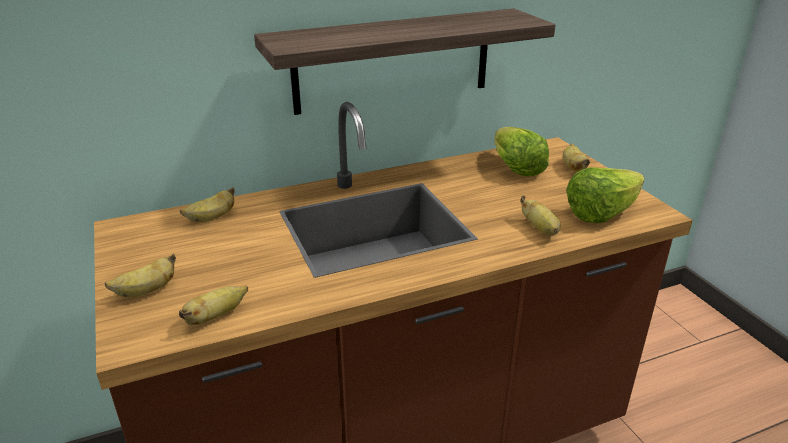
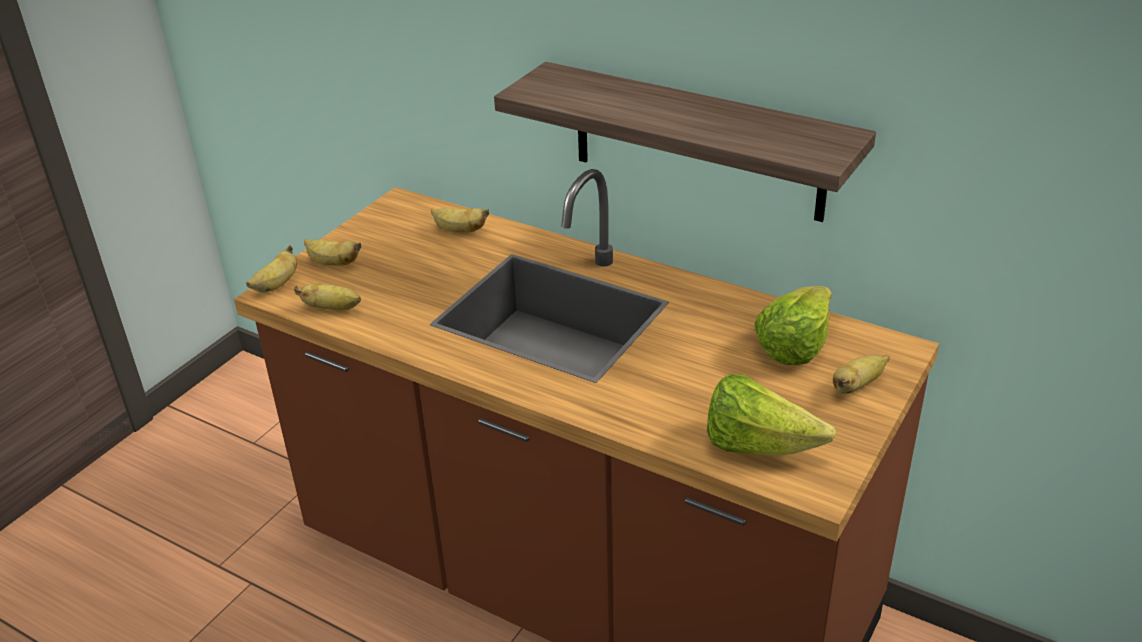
camera: 55 degrees right, 5 degrees up
(540, 229) = (664, 415): banana -> banana (277, 285)

